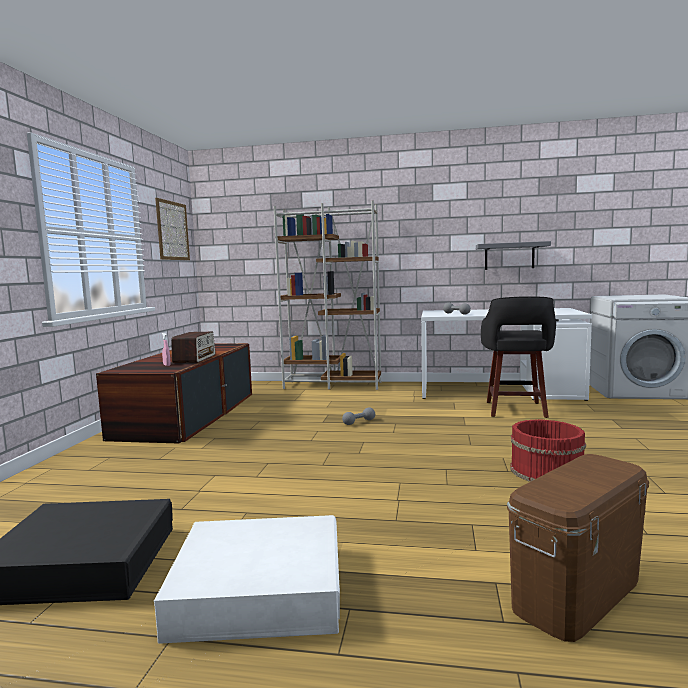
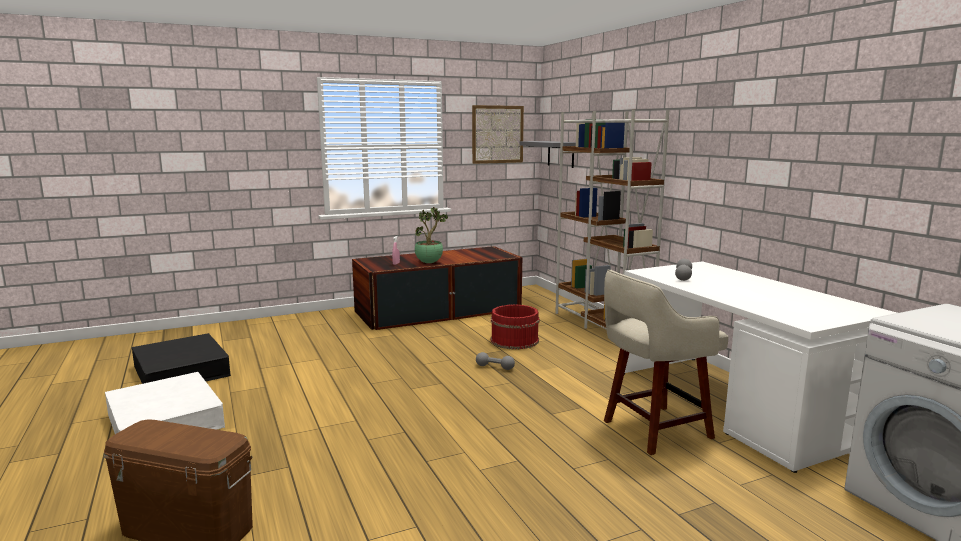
camera: 55 degrees right, 5 degrees up
(195, 358) = (429, 262): radio -> potted plant
(509, 256) = (819, 203): grey shelf -> grey shelf (560, 154)
(515, 410) = (653, 430): black stool -> beige stool
(545, 471) = (443, 481): red bucket -> red bucket (514, 340)

